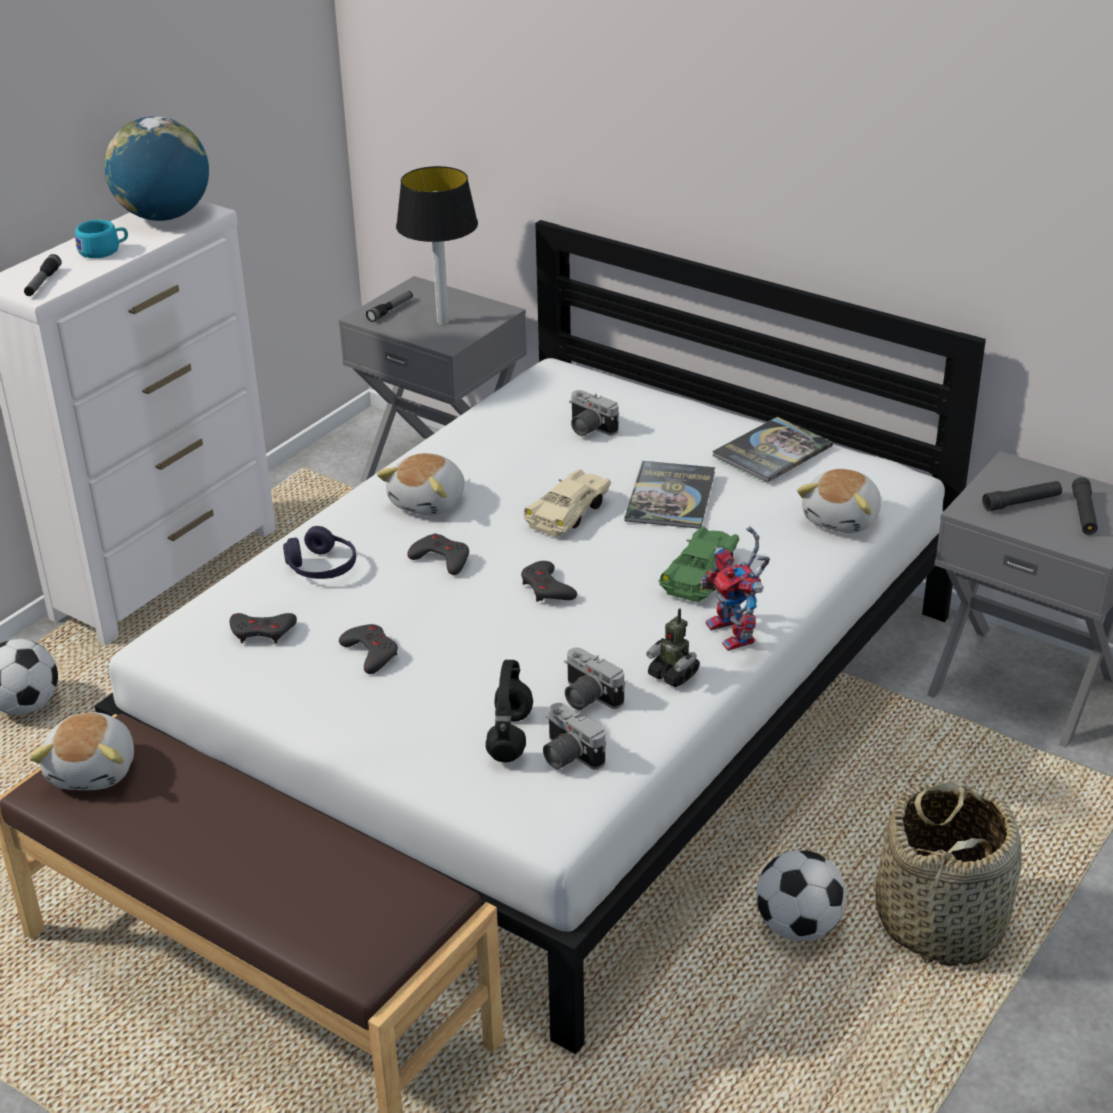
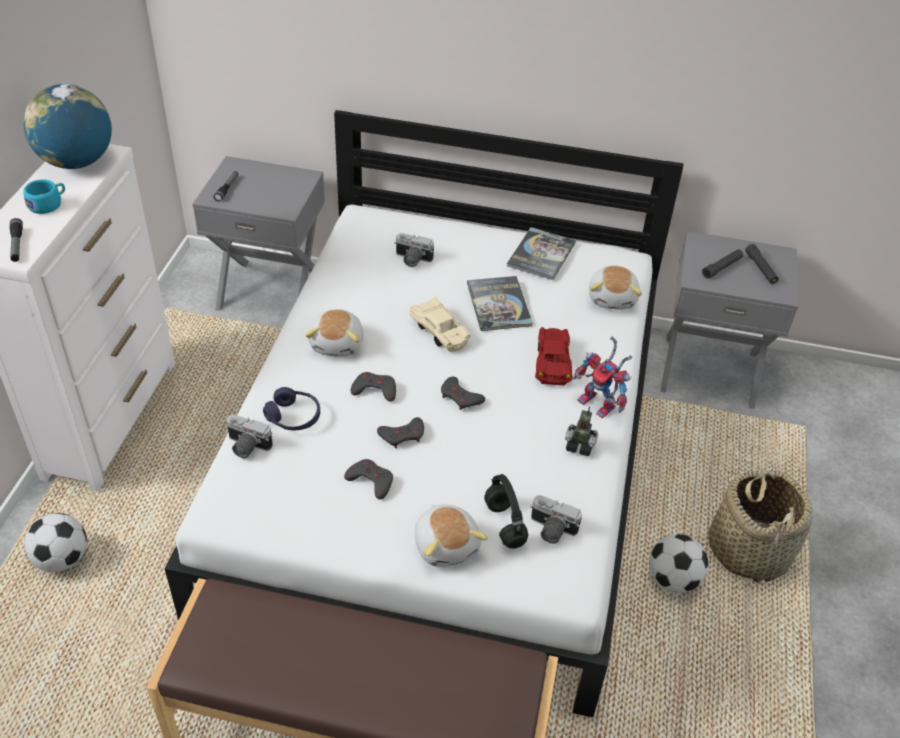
camera: 25 degrees left, 10 degrees up
(94, 770) = (218, 635): plush toy -> plush toy (447, 544)
(262, 632) = (283, 483): grey game controller -> grey game controller (402, 435)
(443, 322) = (271, 193): table lamp -> none
(570, 512) = (440, 331): beige toy car -> beige toy car turned 135 degrees clockwise
(586, 698) = (536, 479): camera -> camera (246, 447)
(701, 574) = (553, 361): green toy car -> red toy car

